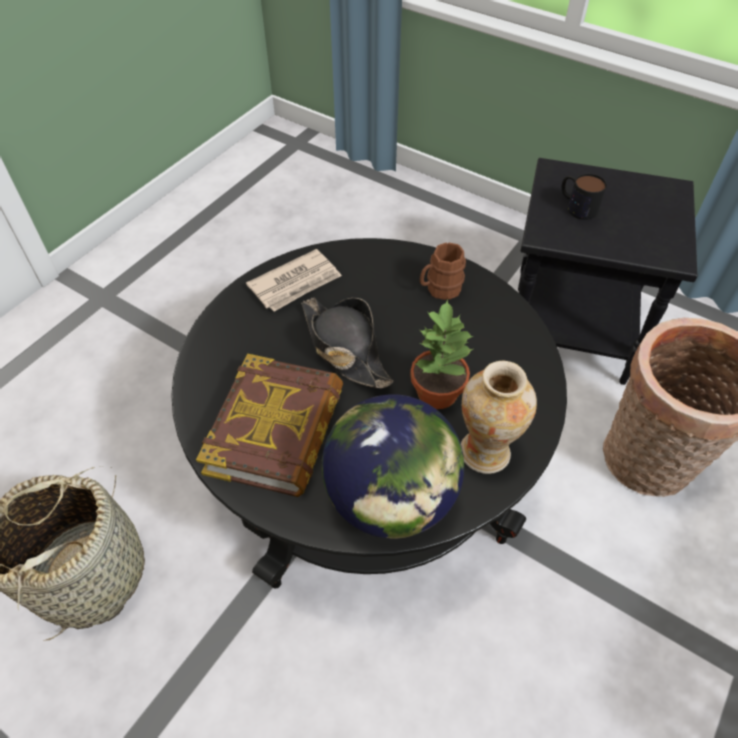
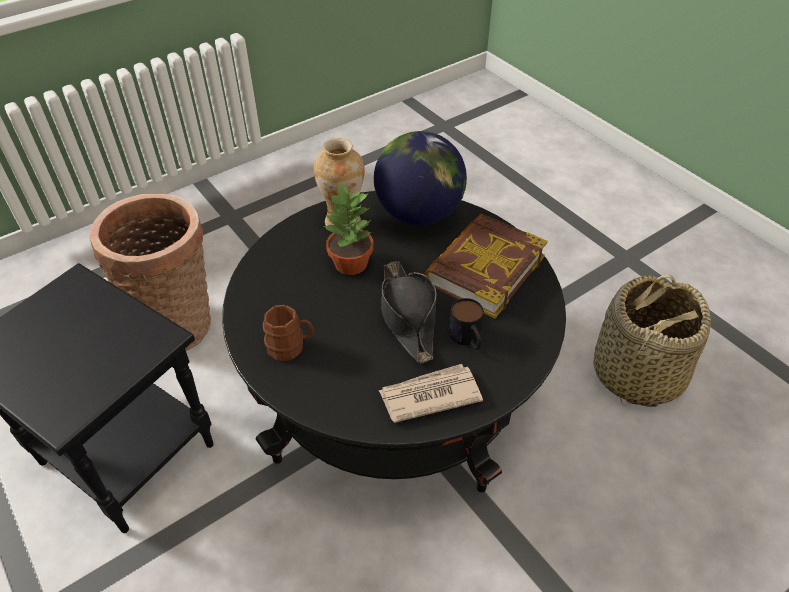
camera: 160 degrees left, 5 degrees down
(576, 206) = (95, 361): mug -> mug (467, 339)

